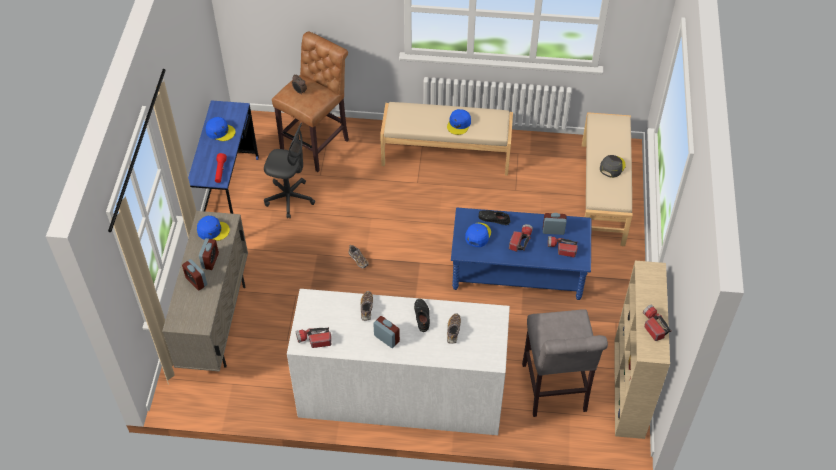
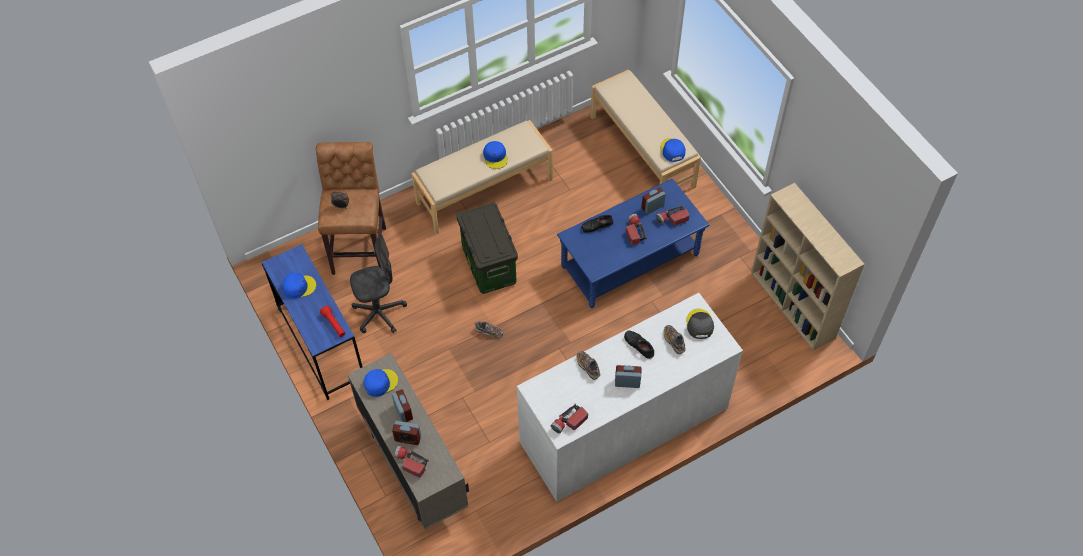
camera: 35 degrees left, 5 degrees up
(401, 210) = (488, 265): none -> storage box
(477, 235) = (596, 248): blue cap -> blue cap (672, 150)
(554, 391) = (740, 344): grey stool -> none
(612, 167) = (653, 123): grey cap -> grey cap (699, 324)
(653, 325) = (828, 240): flashlight -> flashlight (410, 463)

